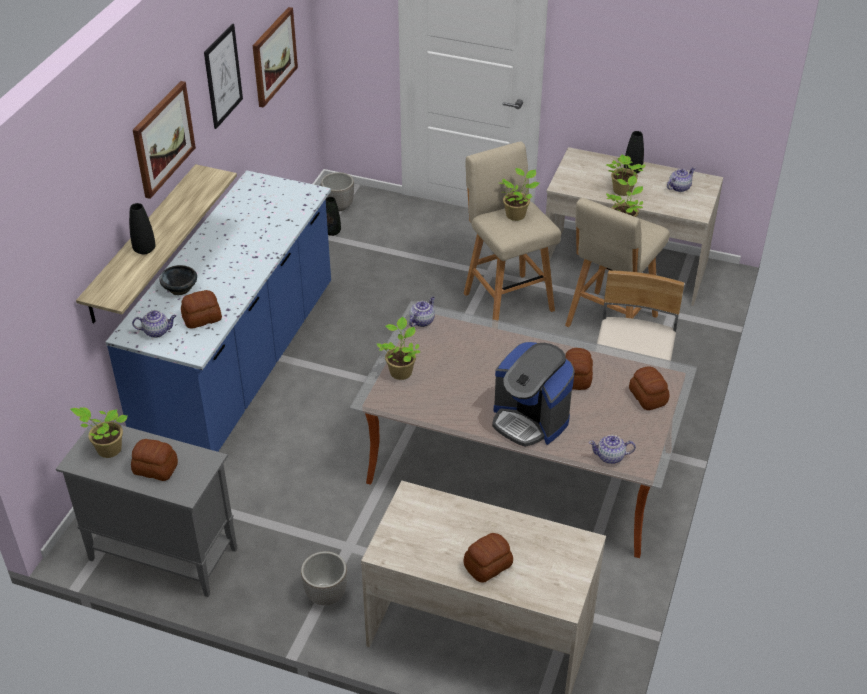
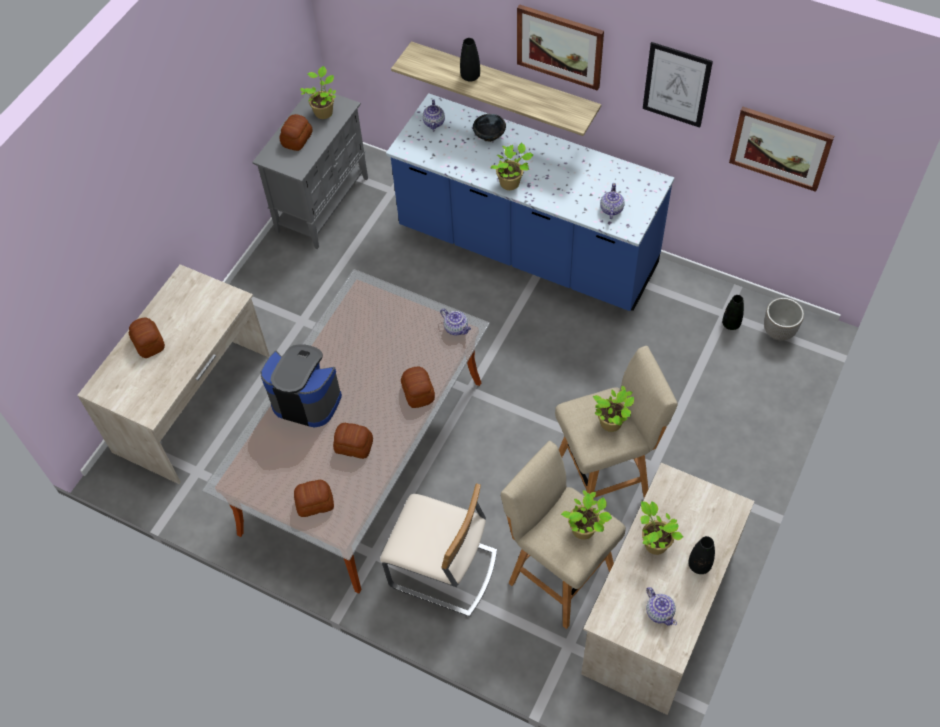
camera: 100 degrees right, 15 degrees up
(201, 318) = (446, 150): bread -> bread (418, 392)
(326, 595) = (258, 304): planter -> none
(401, 371) = (390, 307): potted plant -> potted plant (511, 183)
(530, 420) = (307, 399): coffee machine -> coffee machine turned 60 degrees clockwise
(610, 457) = (246, 456): teapot -> teapot (611, 209)

